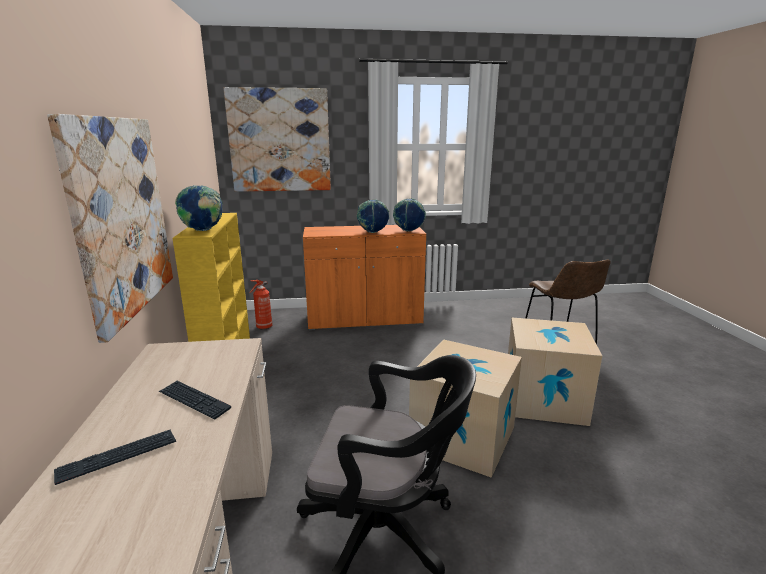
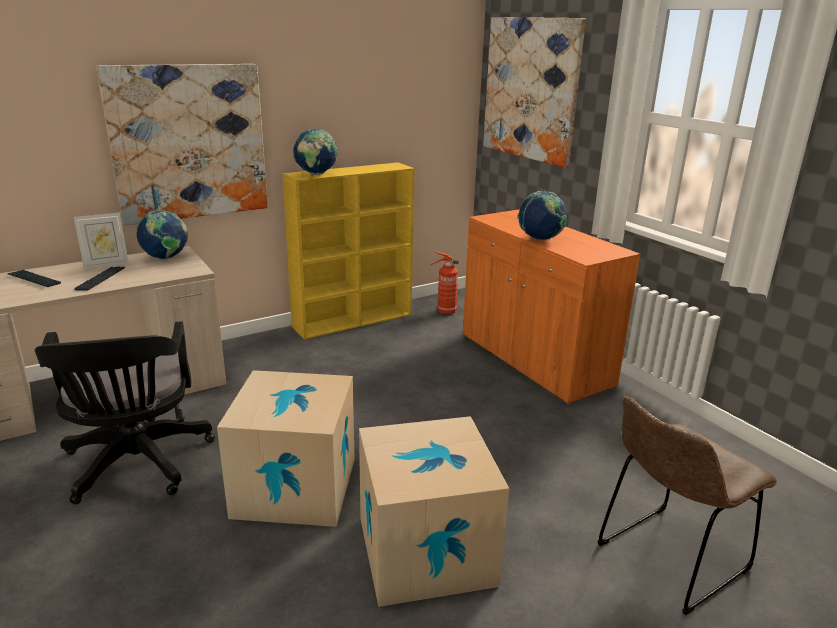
camera: 65 degrees right, 5 degrees up
(139, 396) = (106, 265): none -> picture frame
(408, 231) = (582, 255): globe -> globe (166, 258)

